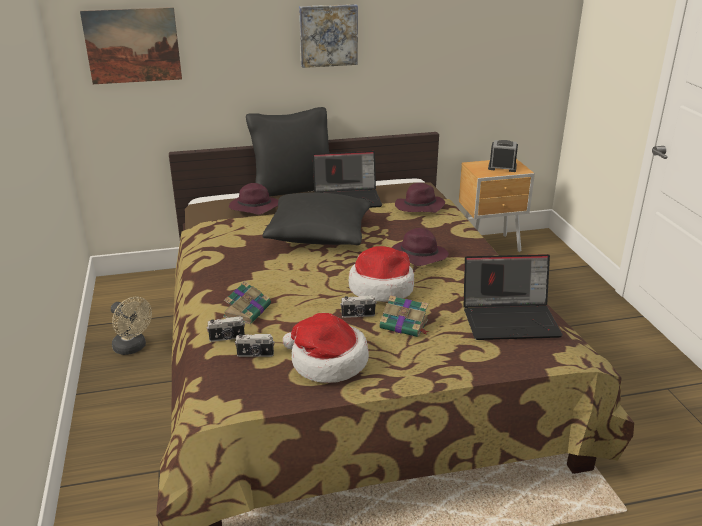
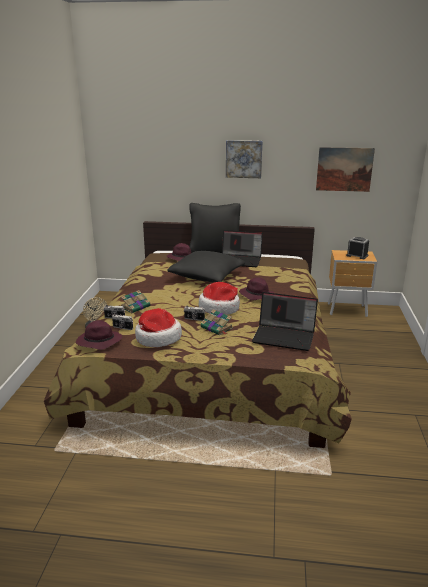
camera: 20 degrees right, 5 degrees down
(132, 46) = (129, 157): picture -> picture (344, 169)
(419, 207) = (280, 270): purple hat -> purple hat (98, 342)

